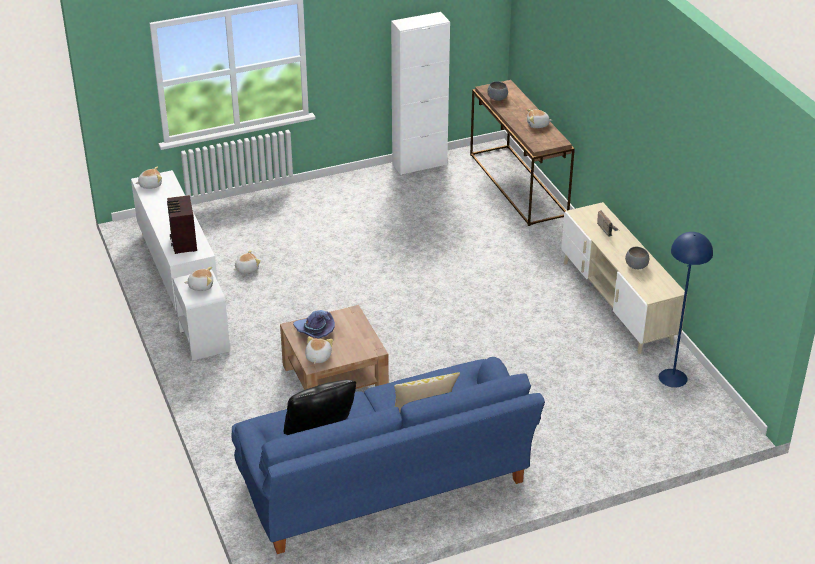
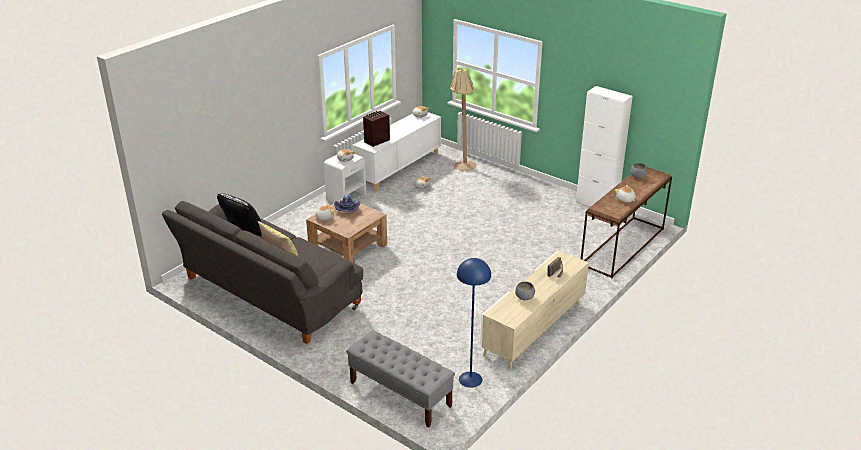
camera: 60 degrees right, 5 degrees down
(225, 217) = (462, 164): none -> beige floor lamp
(386, 485) = (268, 295): blue sofa -> grey sofa
(665, 437) = (400, 394): none -> grey bench

